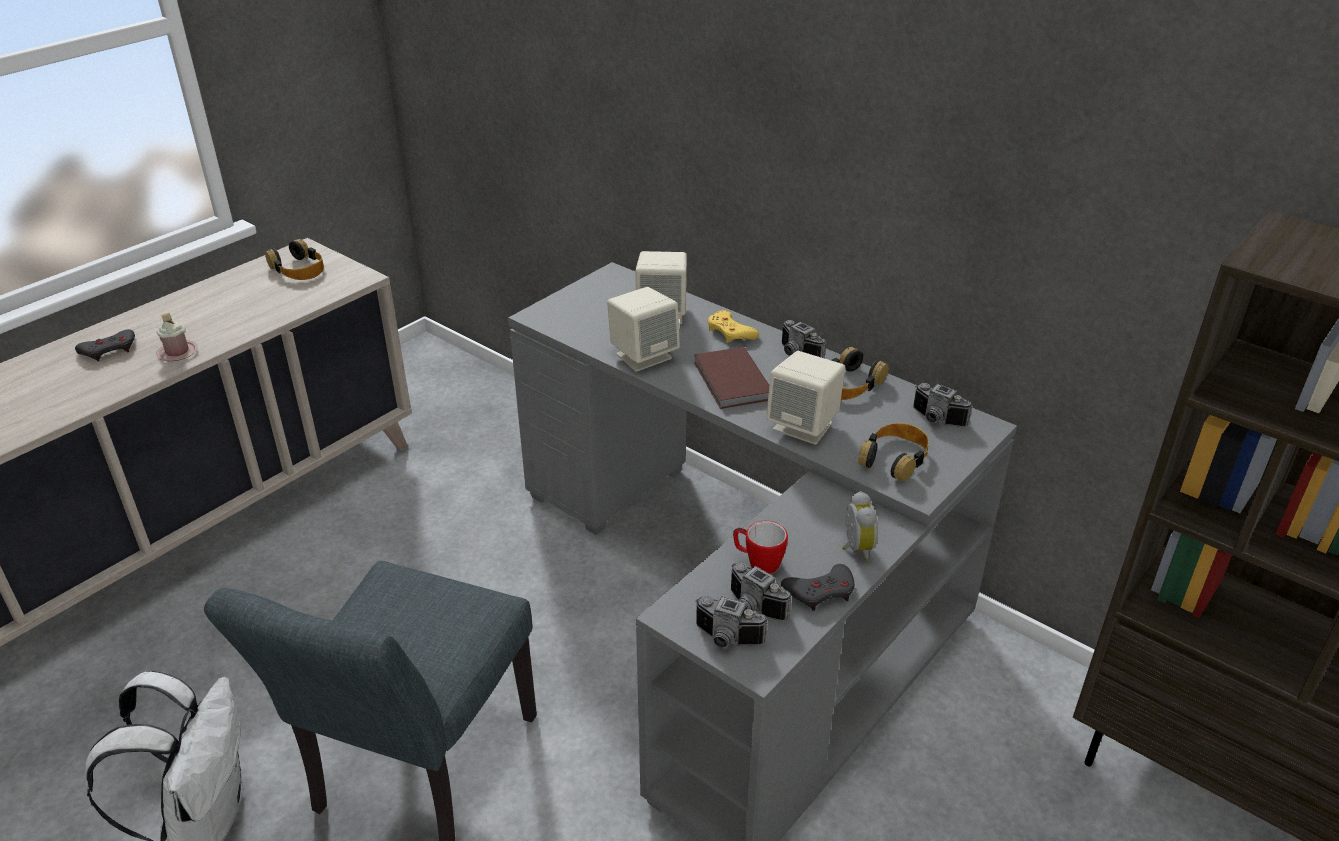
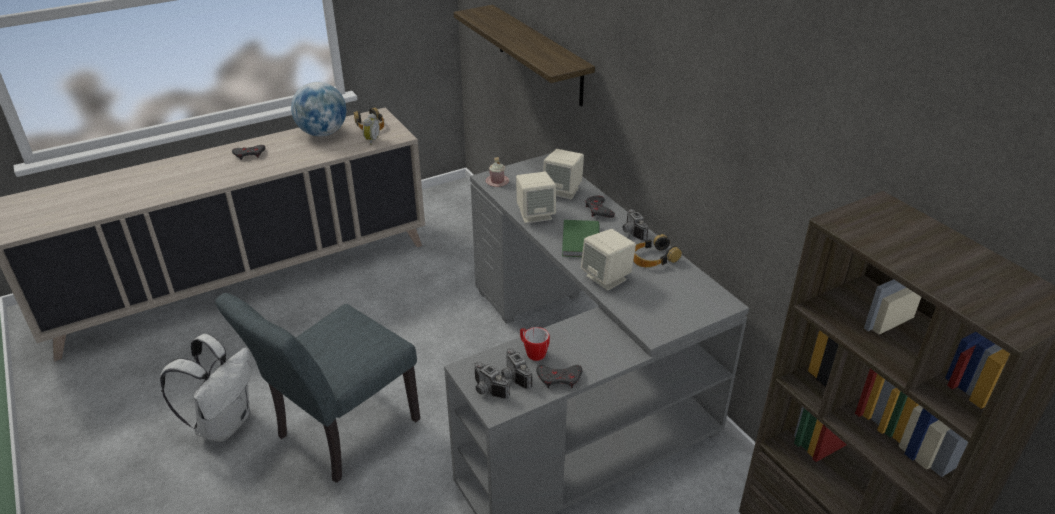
camera: 20 degrees right, 0 degrees up
(177, 352) = (282, 162): pink mug -> pink mug (497, 181)
(223, 294) = (323, 133): none -> globe
(570, 114) = (539, 54): none -> shelf
(730, 332) = (598, 210): yellow game controller -> grey game controller
(731, 381) = (579, 241): brown book -> green book
(855, 548) = (597, 359): alarm clock -> alarm clock (371, 140)
(894, 458) = (652, 310): headphones -> none
(936, 420) = (695, 292): camera -> none

